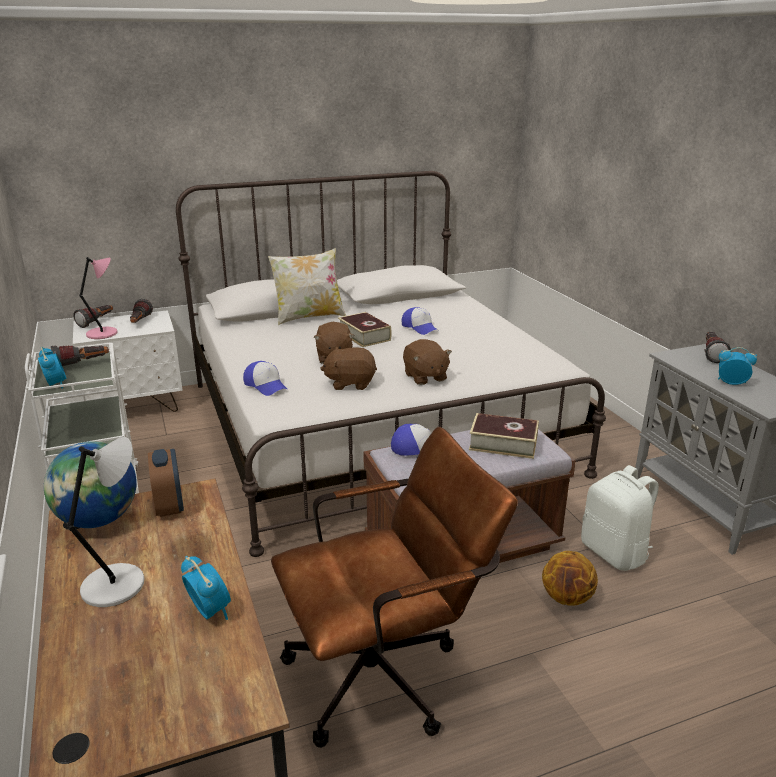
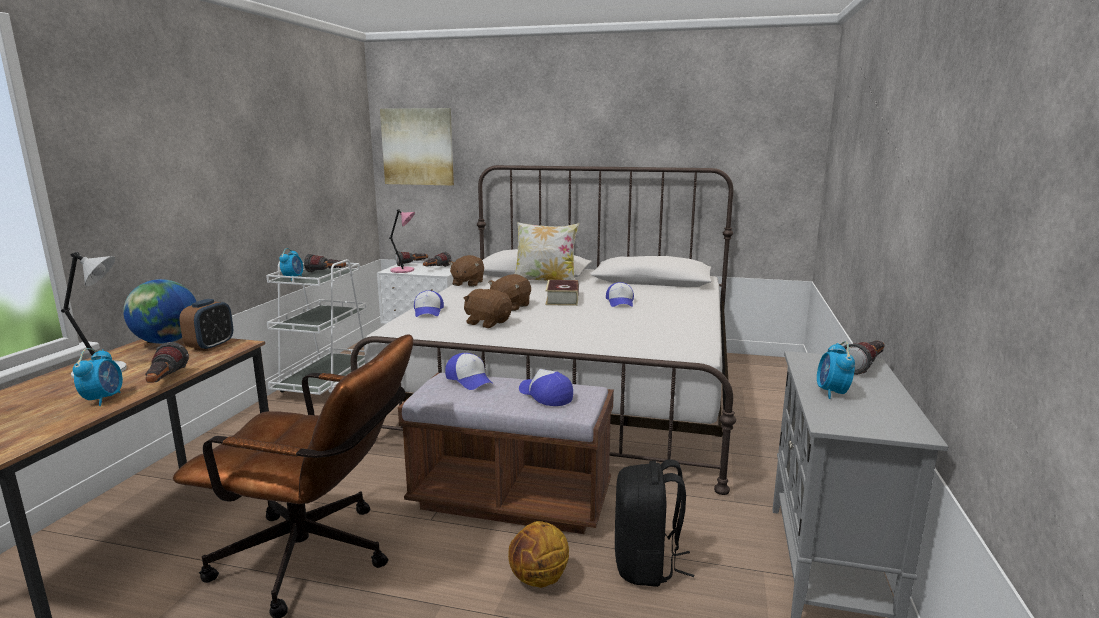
camera: 35 degrees right, 10 degrees down
(79, 168) = (418, 147): none -> picture
(226, 564) = (165, 381): none -> flashlight
(425, 377) = (553, 331): brown plush toy -> brown plush toy (467, 283)
(503, 443) = (545, 395): book -> cap
(615, 553) = (647, 565): white backpack -> black backpack
(731, 383) = (832, 393): alarm clock -> alarm clock turned 135 degrees counterclockwise

